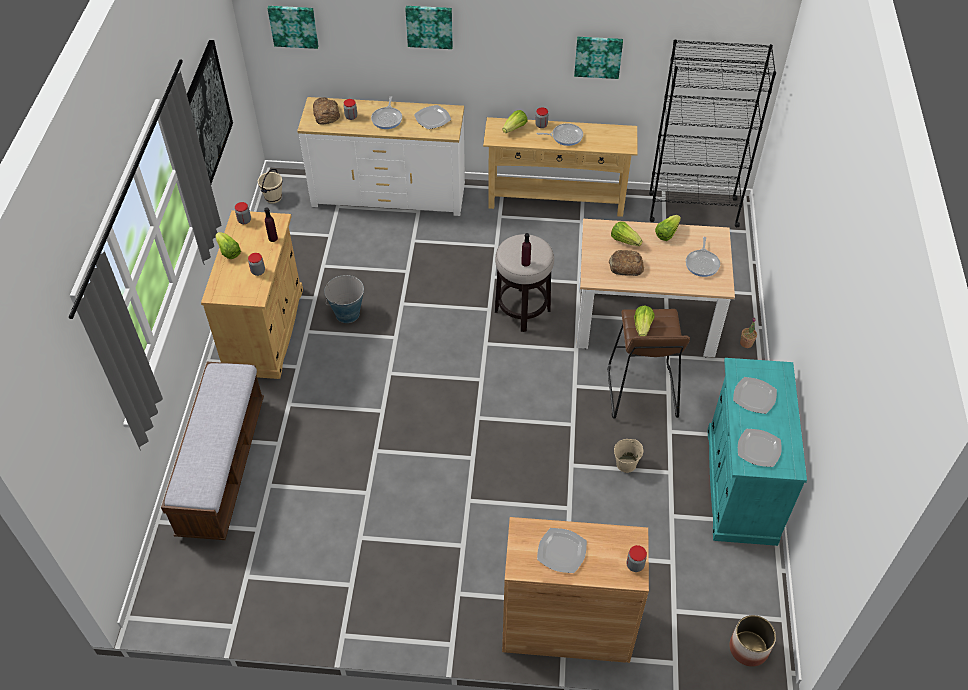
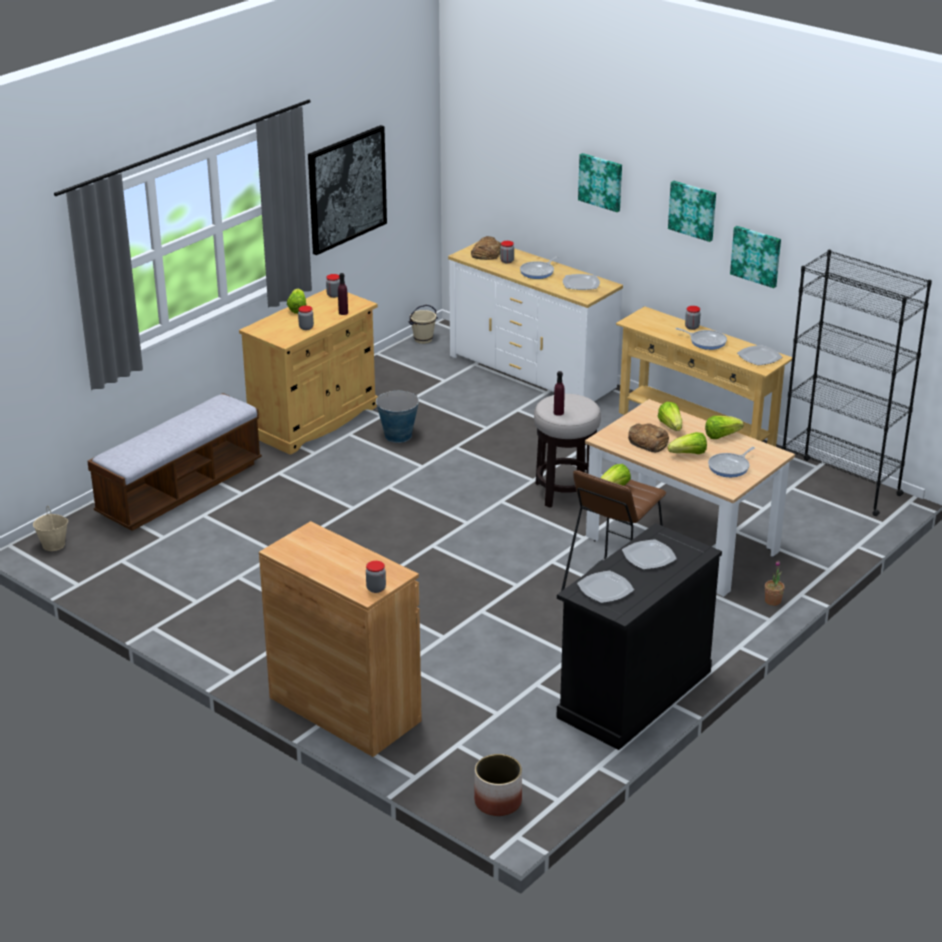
camera: 35 degrees right, 20 degrees down
(293, 26) = (485, 155): picture -> picture (693, 210)
(515, 128) = (662, 321): lettuce -> lettuce (689, 454)
(562, 551) = (326, 556): plate -> plate (759, 357)
(626, 464) = (536, 632): beige bucket -> beige bucket (54, 545)
(740, 485) = (634, 694): turquoise cabinet -> black cabinet

